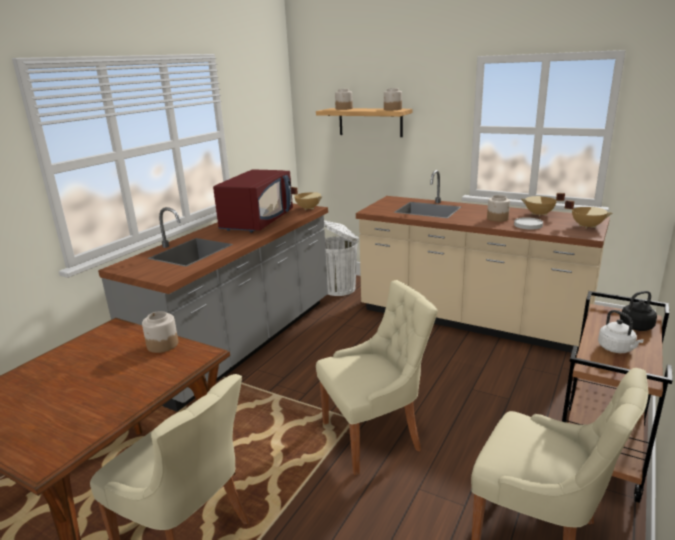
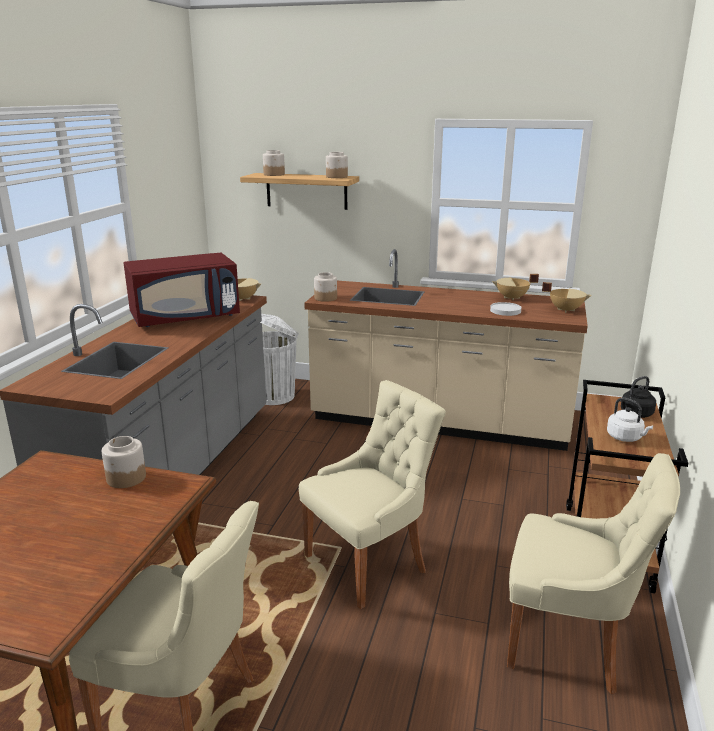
camera: 15 degrees left, 0 degrees up
(257, 222) = (186, 317): red microwave -> red microwave turned 60 degrees clockwise
(497, 218) = (470, 304): jar -> jar (326, 298)

